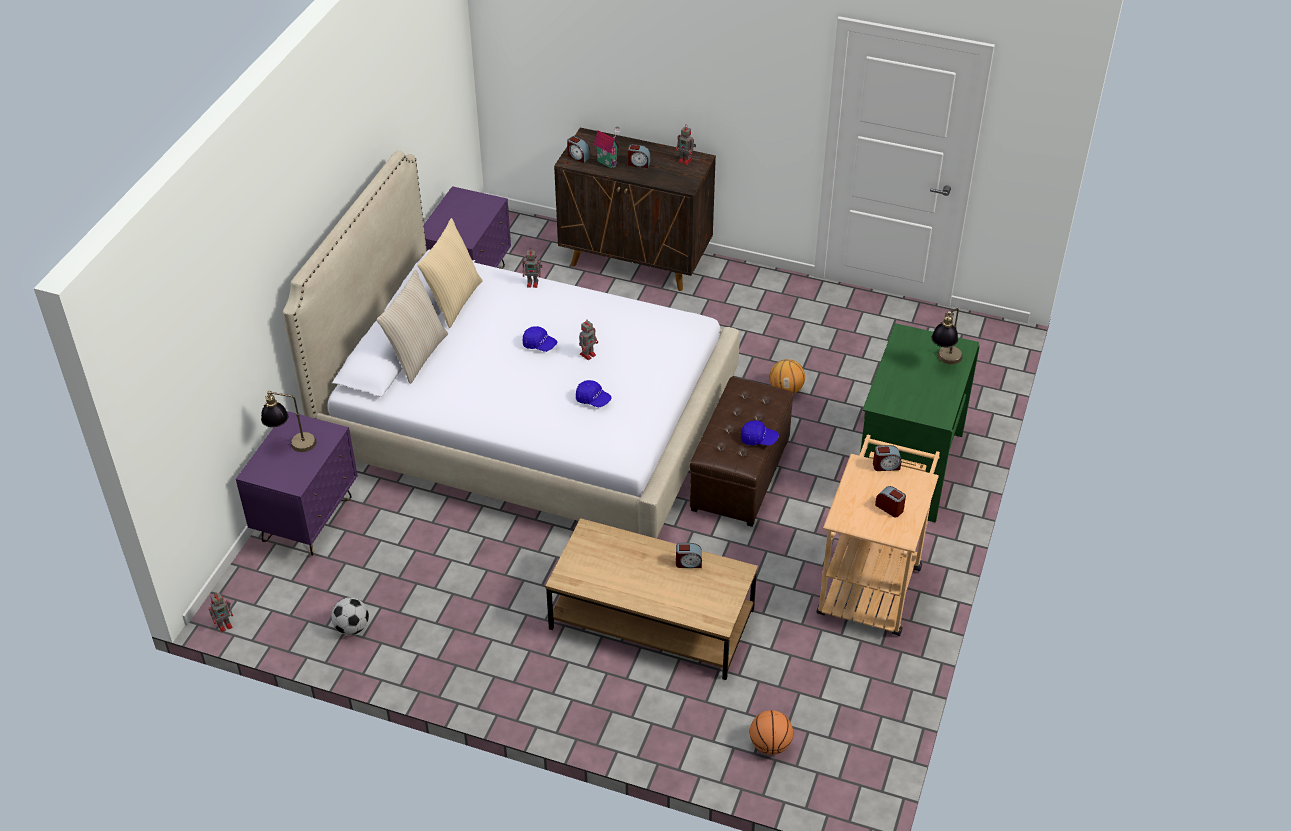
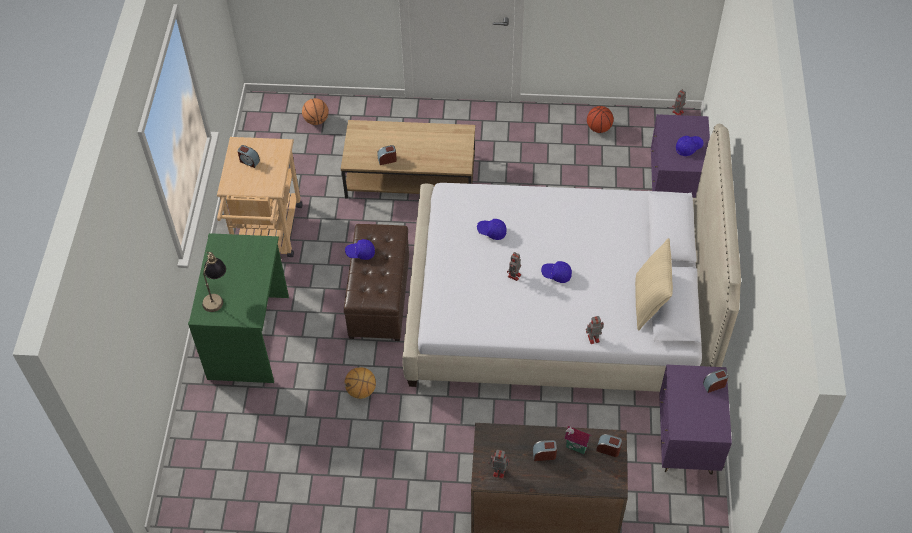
camera: 165 degrees right, 10 degrees up
(292, 444) = (688, 148): table lamp -> blue cap
(352, 627) = (598, 128): football -> basketball
(416, 355) = (647, 242): beige pillow -> none
(886, 465) = (255, 191): alarm clock -> alarm clock (714, 385)

